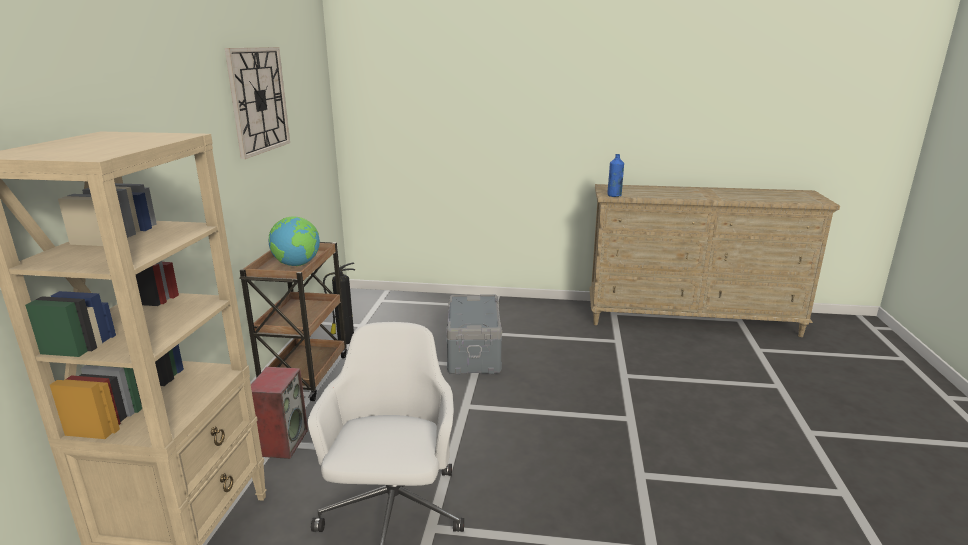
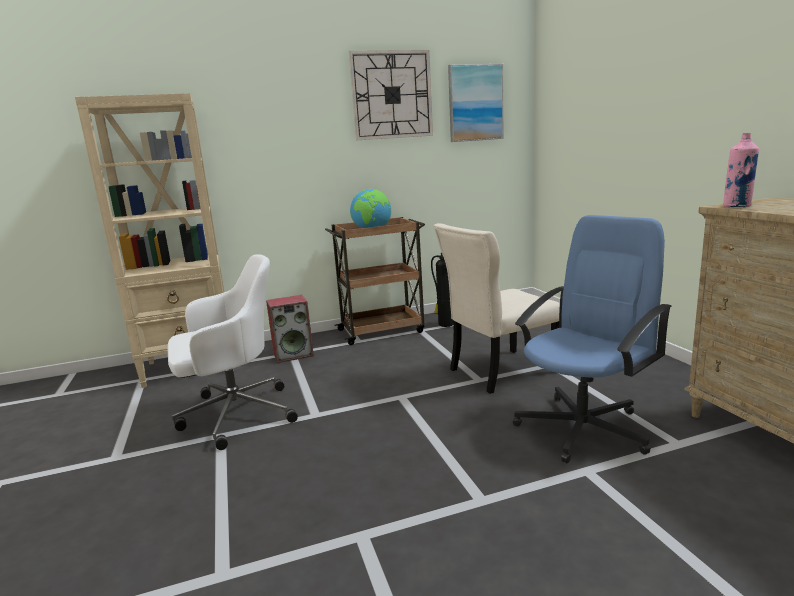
camera: 65 degrees right, 5 degrees down
(306, 103) = (475, 103): none -> picture
(473, 353) = (498, 371): grey storage box -> beige chair
(580, 357) = (583, 428): none -> blue office chair
(614, 195) = (737, 206): blue bottle -> pink bottle

